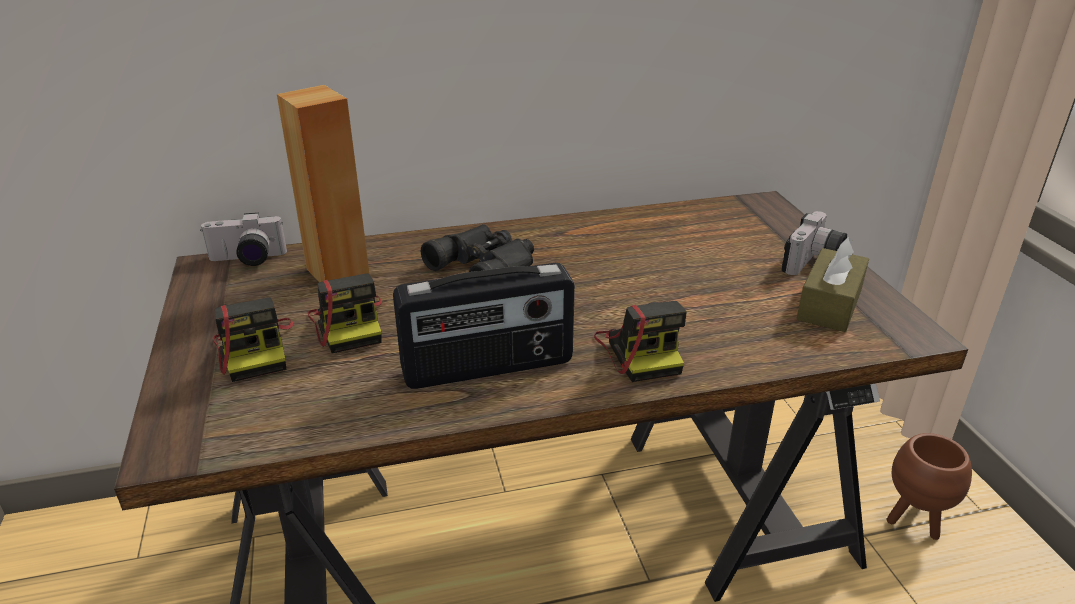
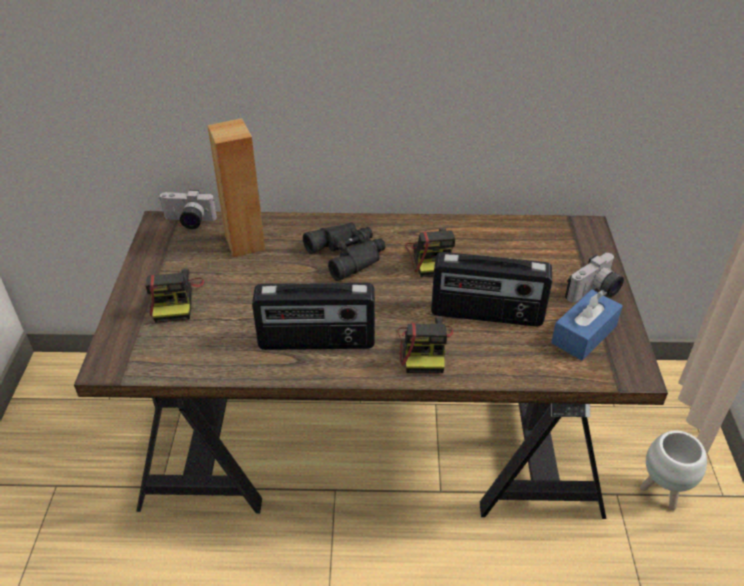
camera: 15 degrees right, 10 degrees up
(349, 324) = (239, 290): camera -> camera (432, 257)
(699, 302) = (486, 314): none -> radio
(829, 305) = (584, 334): brown tissue box -> blue tissue box
(914, 522) = (662, 493): brown planter -> white planter

